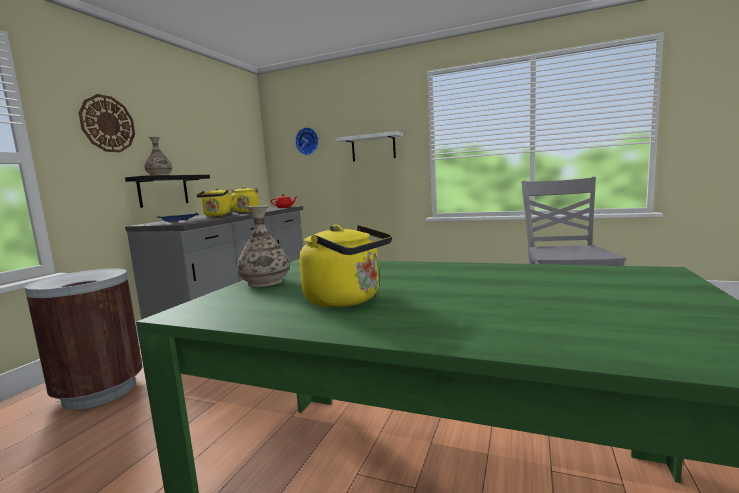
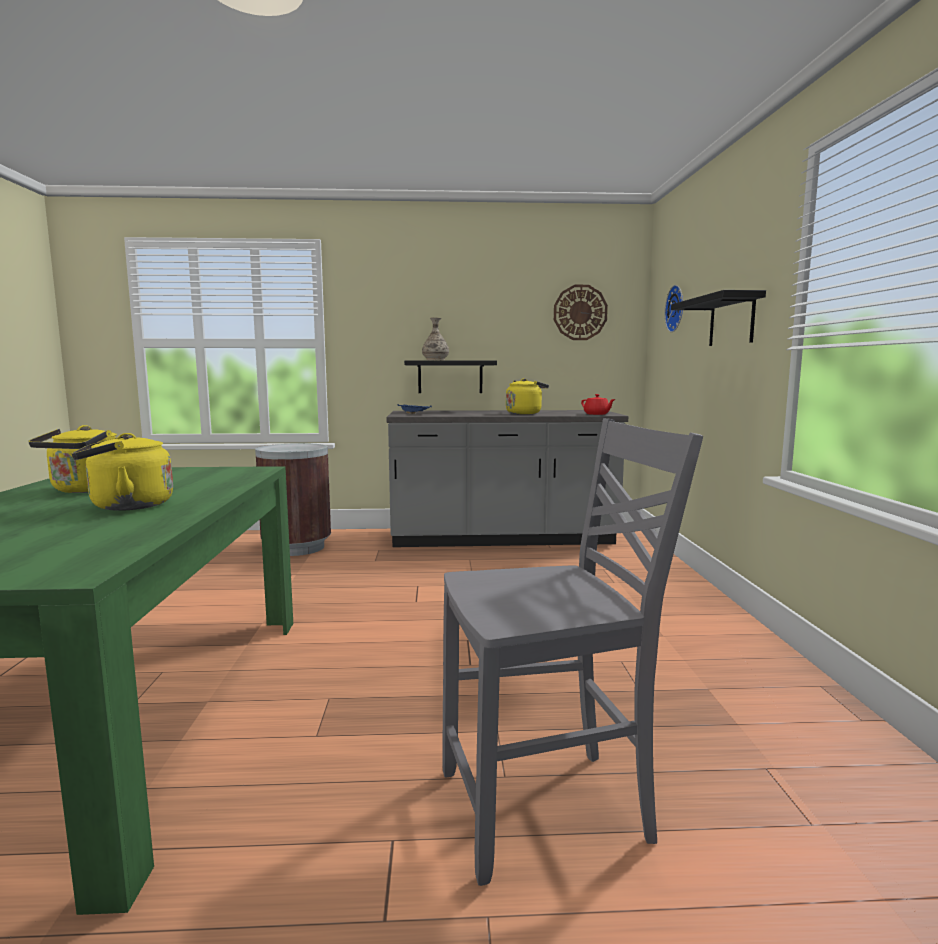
camera: 65 degrees right, 0 degrees up
(107, 124) = (396, 307): wall clock -> wall clock (580, 312)
(218, 216) = (478, 413): yellow kettle -> yellow kettle (126, 506)
(265, 282) = (176, 471): vase -> none
(373, 148) = (731, 321): white shelf -> black shelf

